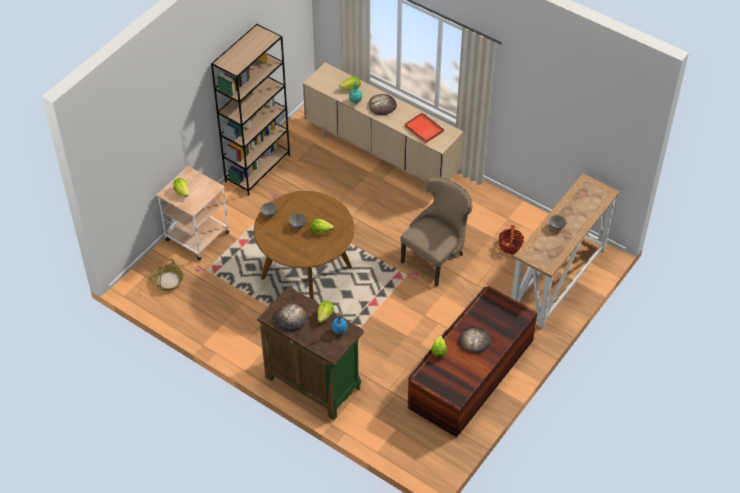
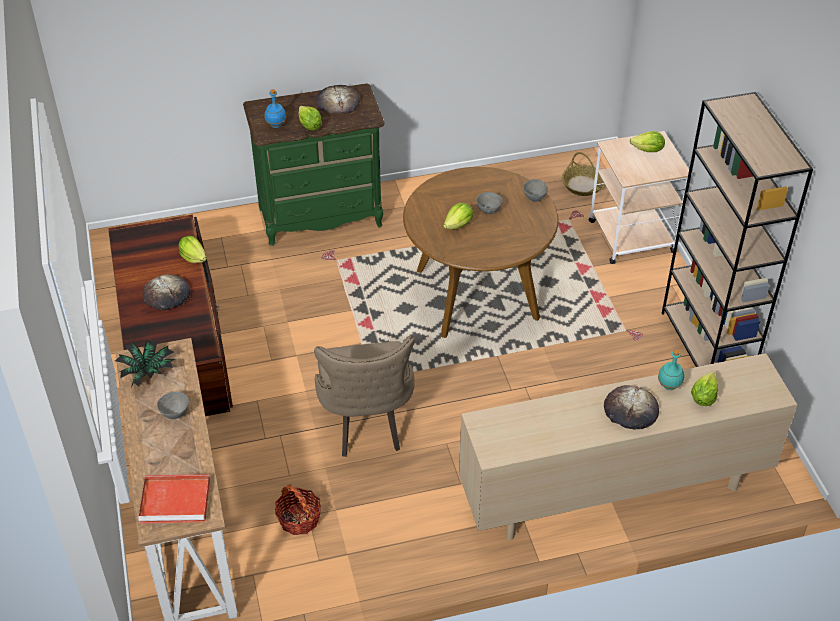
camera: 130 degrees right, 5 degrees down
(423, 128) = (535, 426): red tray -> red tray (177, 500)
(548, 254) = (147, 373): none -> potted plant

